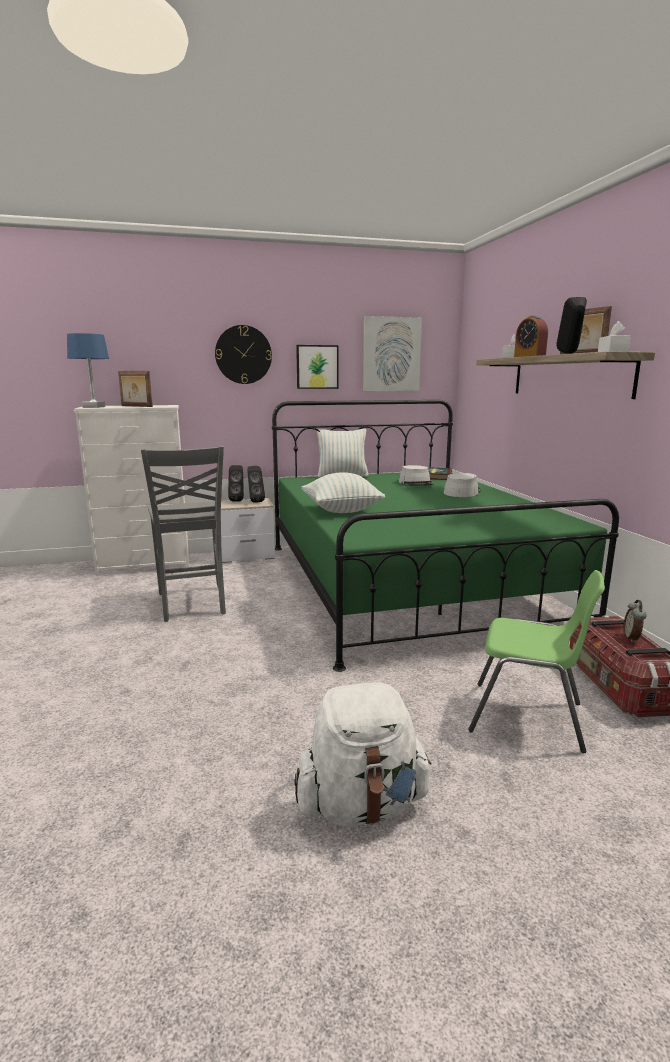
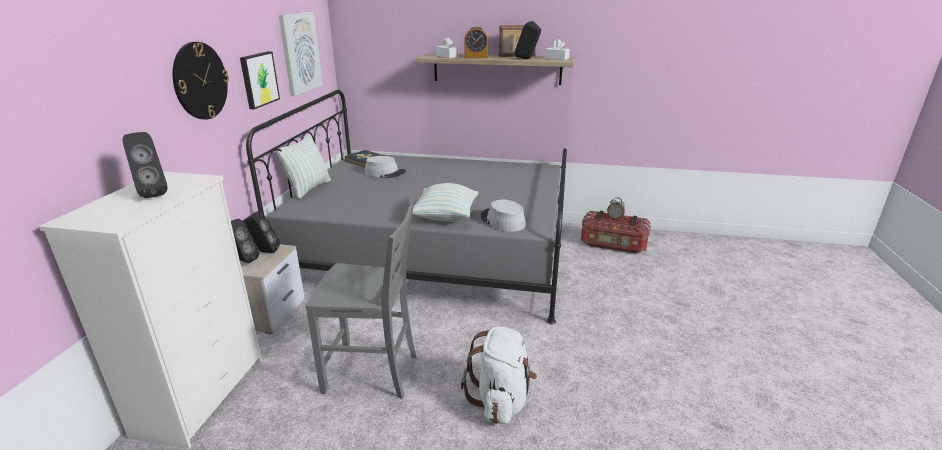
camera: 65 degrees left, 10 degrees up
(94, 407) = (111, 219): blue table lamp -> none
(136, 406) = (152, 194): picture frame -> black speaker
(361, 805) = (695, 352): white backpack -> white backpack (501, 400)
(406, 583) = (434, 254): green bed -> grey bed
(462, 492) = (434, 168): grey hat -> grey hat (502, 221)
(528, 717) = (632, 278): green chair -> none

